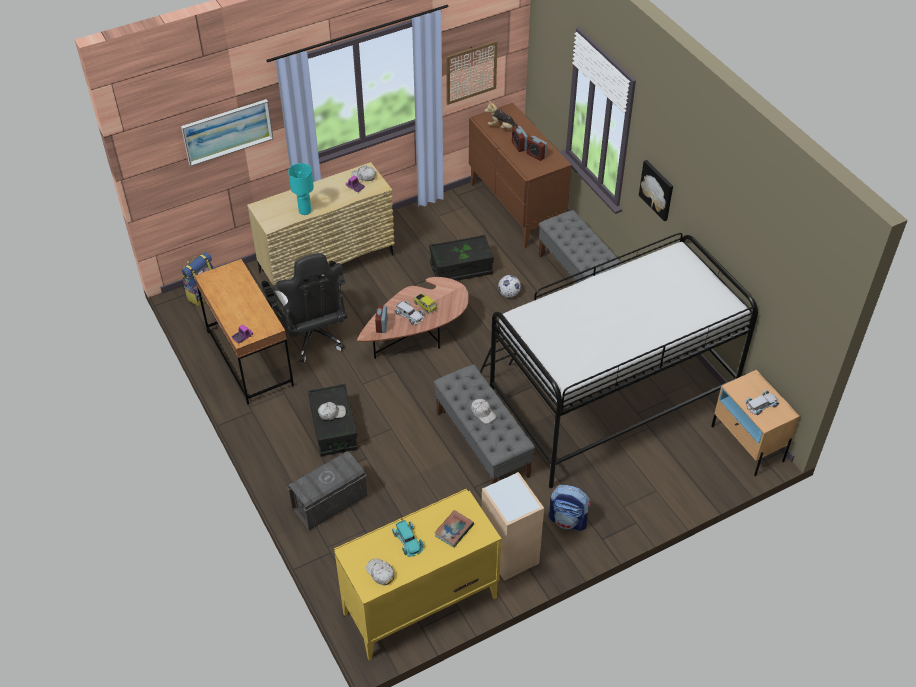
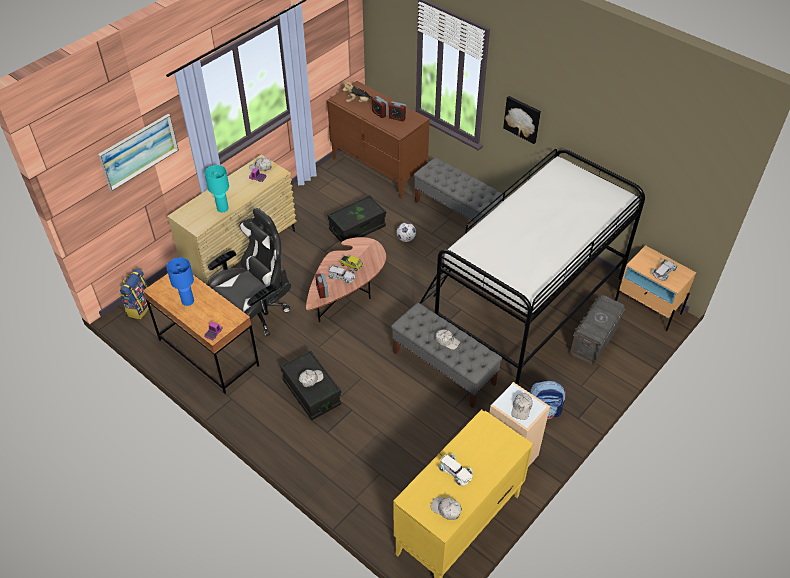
camera: 20 degrees left, 0 degrees up
(232, 298) = (188, 301): none -> blue table lamp
(311, 333) = (253, 316): black office chair -> black office chair turned 90 degrees counterclockwise
(329, 503) = (338, 459): grey storage box -> grey storage box (593, 341)
(407, 541) = (455, 472): turquoise toy car -> white toy car
(454, 530) = (490, 449): book -> none
(471, 71) = (324, 58): picture -> none
(513, 501) = (521, 408): none -> white cap

